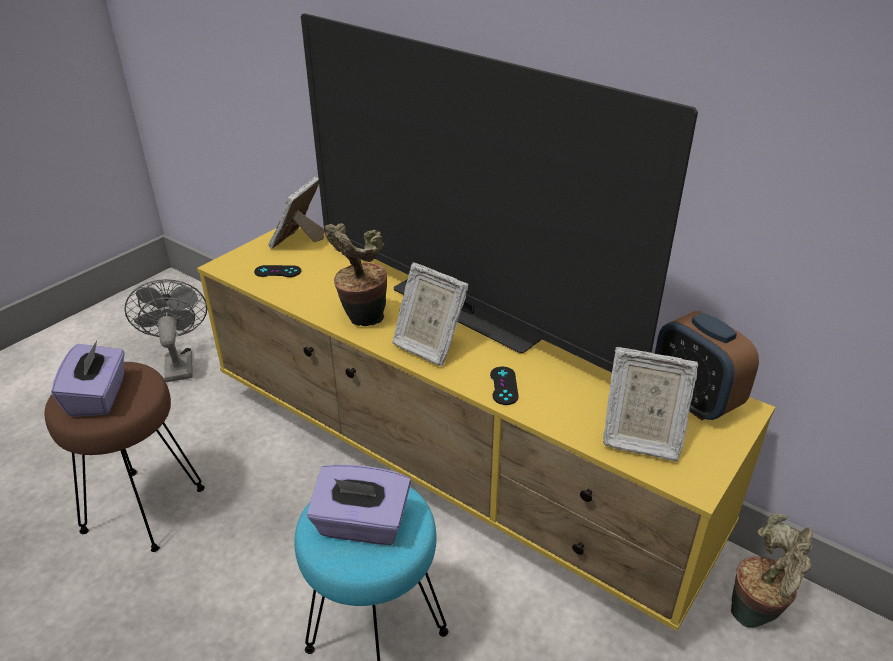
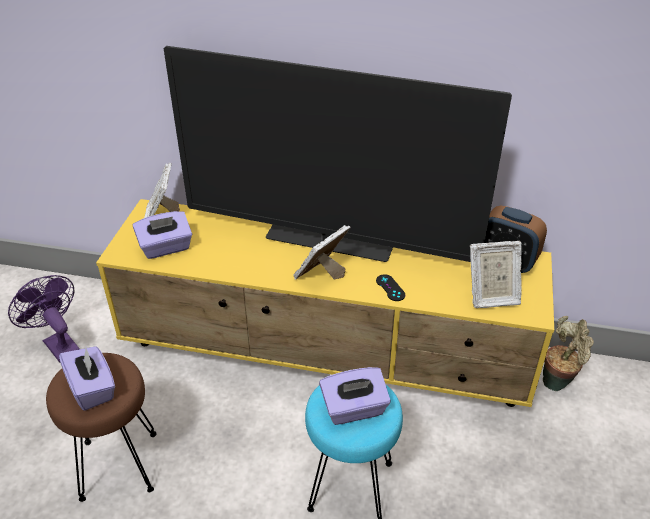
camera: 25 degrees left, 5 degrees up
(178, 363) = (58, 344): grey fan -> purple fan
(277, 271) = (166, 248): black game controller -> purple tissue box
(362, 320) = (261, 269): potted plant -> none
(428, 346) = (321, 274): picture frame -> picture frame turned 120 degrees clockwise

